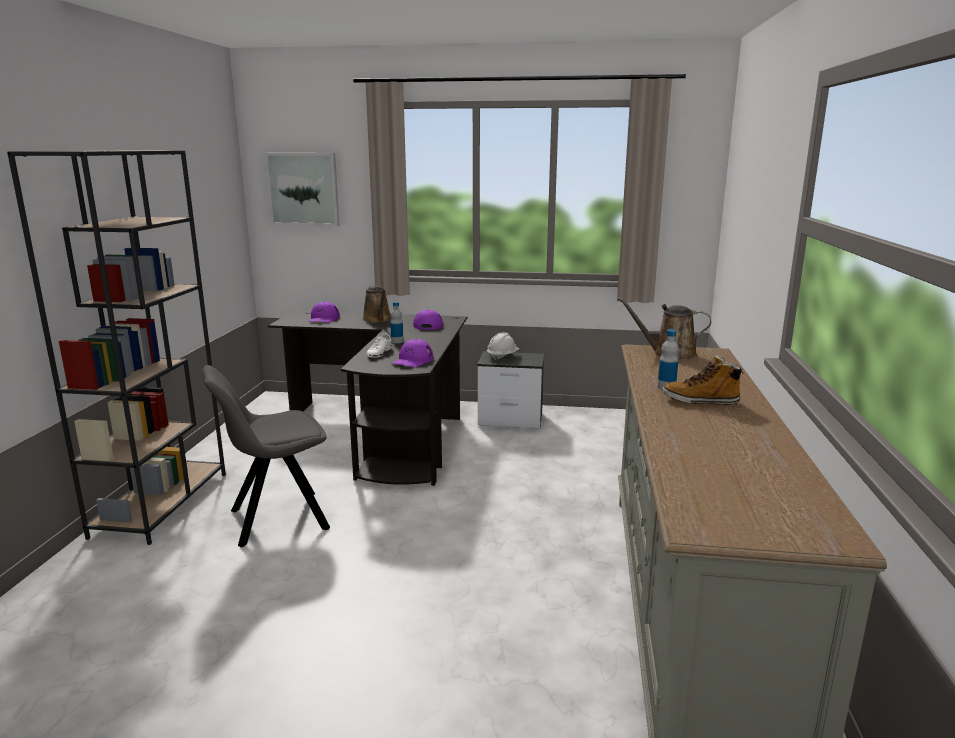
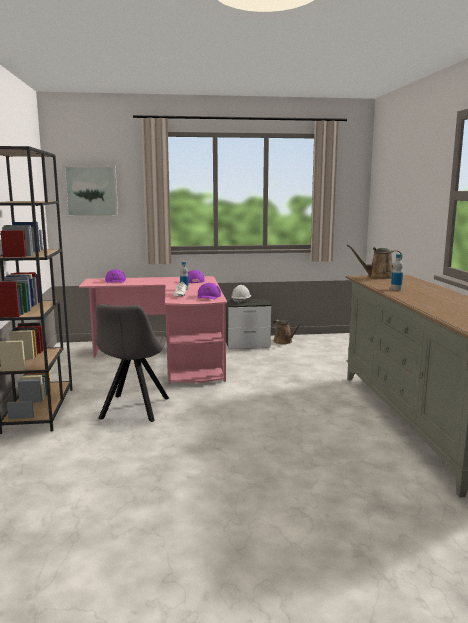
camera: 15 degrees left, 5 degrees down
(278, 519) = (134, 408): grey chair -> grey chair turned 45 degrees counterclockwise
(378, 320) = (155, 280): brown watering can -> brown watering can (284, 342)
(388, 432) = (170, 357): black desk -> pink desk
(700, 401) = (421, 292): boot -> none

